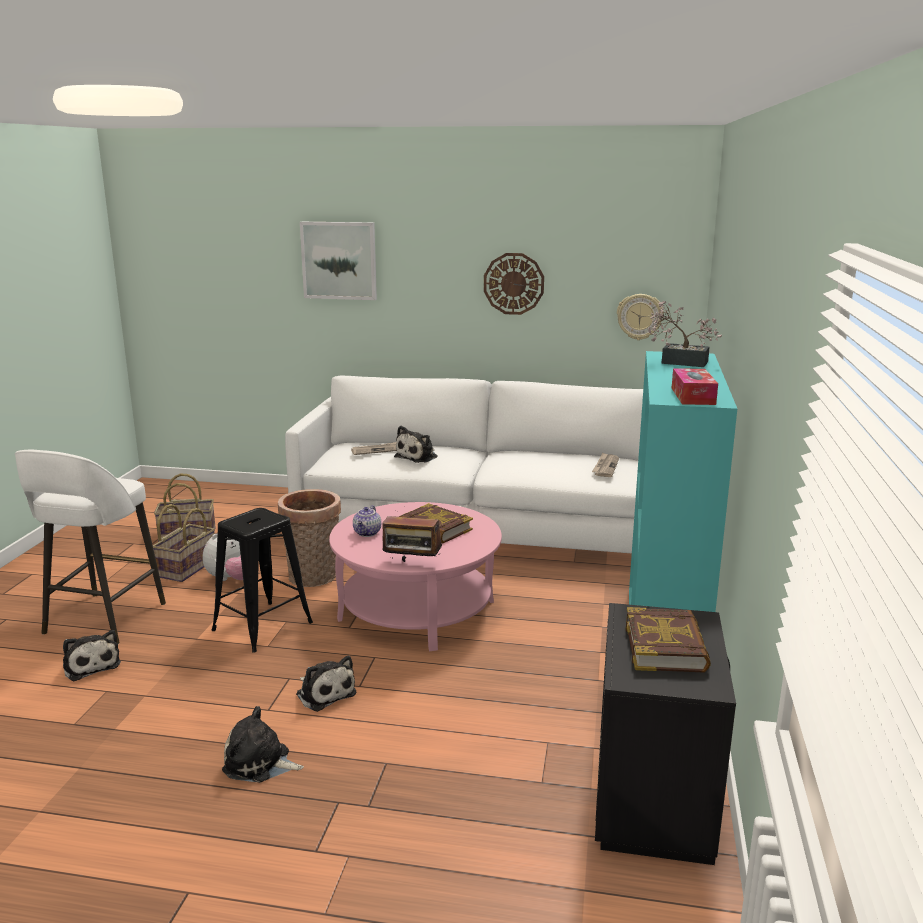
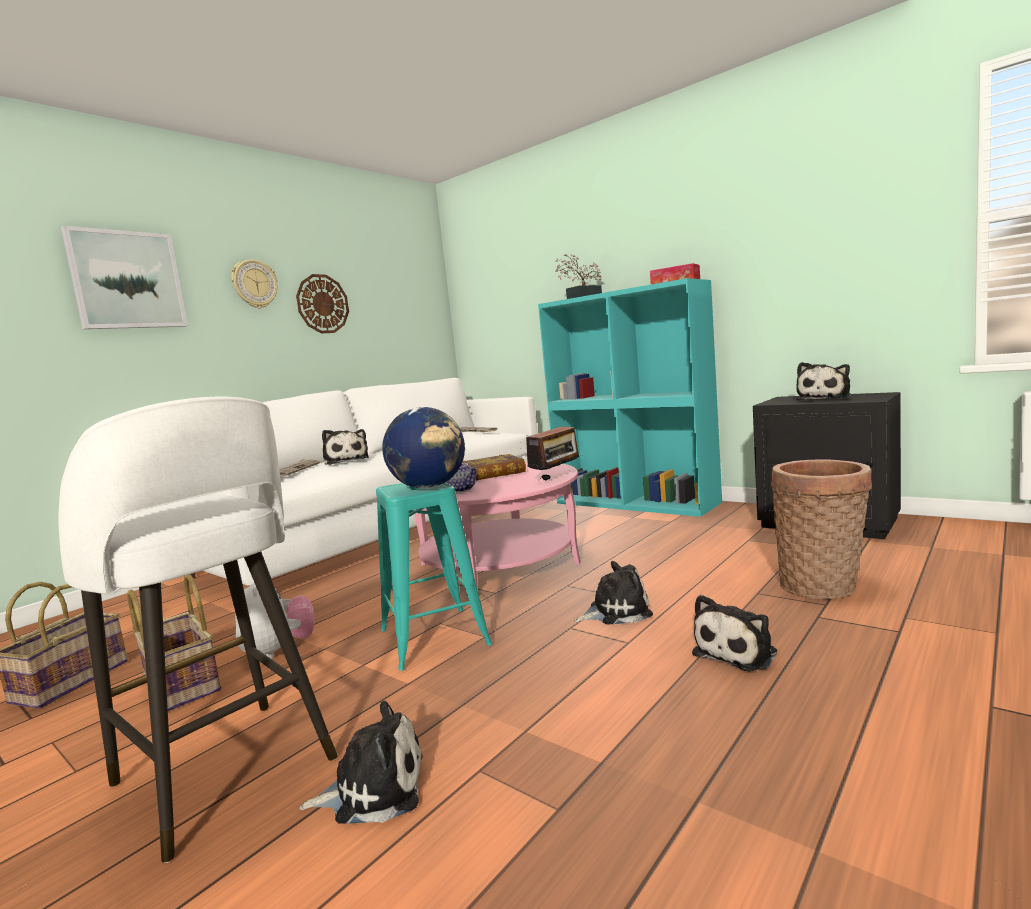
camera: 60 degrees left, 10 degrees down
(249, 526) = (429, 487): none -> globe
(262, 627) = (434, 637): black stool -> turquoise stool
(313, 578) = (360, 603): basket -> basket (822, 585)
(639, 316) = (416, 328): wall clock -> wall clock (254, 284)
(666, 647) = (825, 398): book -> plush toy

